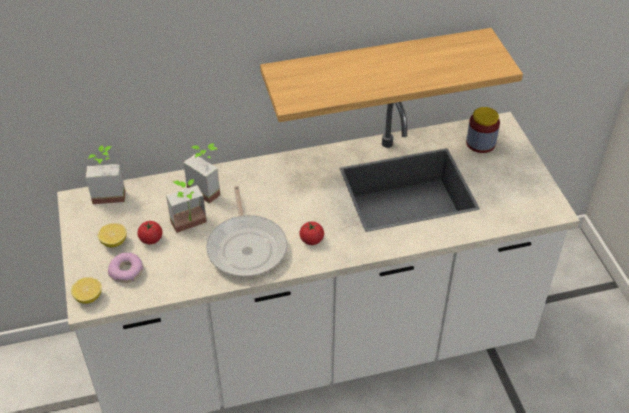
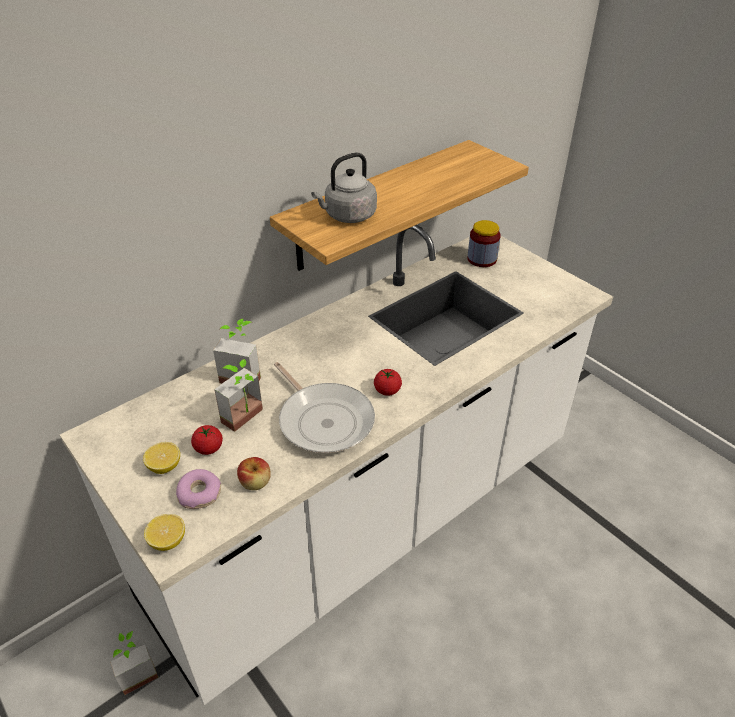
camera: 25 degrees left, 5 degrees down
(109, 192) = (128, 415): potted plant -> potted plant (137, 672)
(169, 278) = (255, 482): none -> apple
(322, 82) = (348, 216): none -> grey kettle

